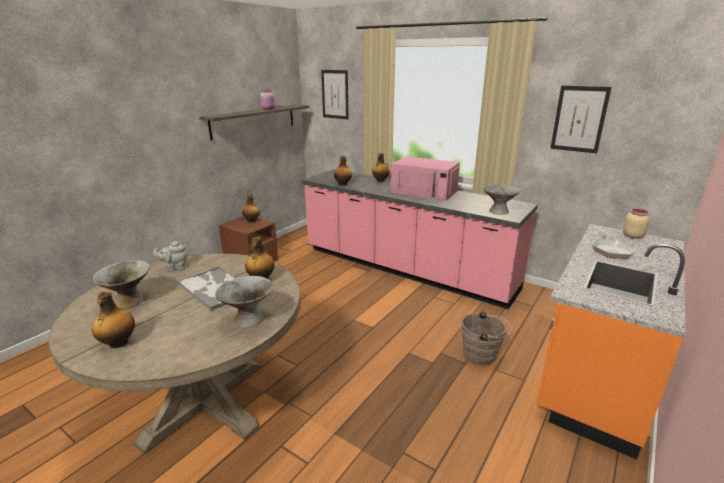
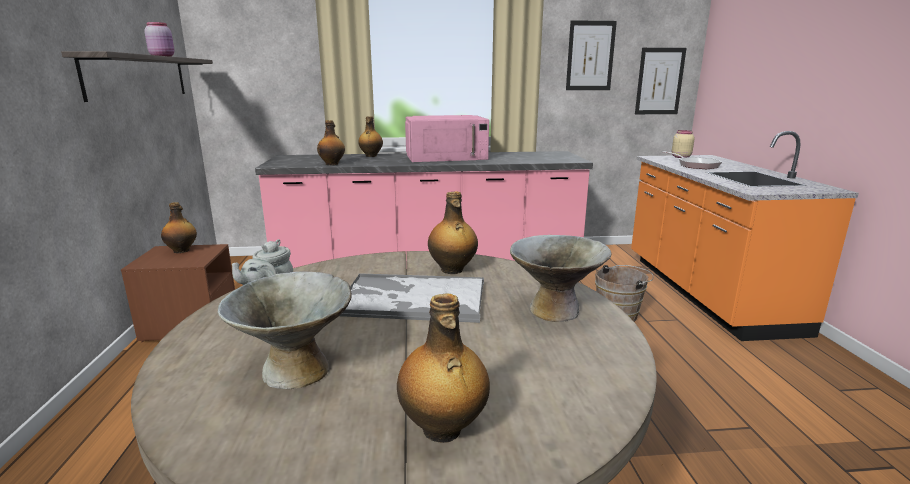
camera: 40 degrees left, 5 degrees down
(335, 94) = (258, 42): picture -> picture (659, 81)
(498, 211) = (556, 159): grey bowl -> none

